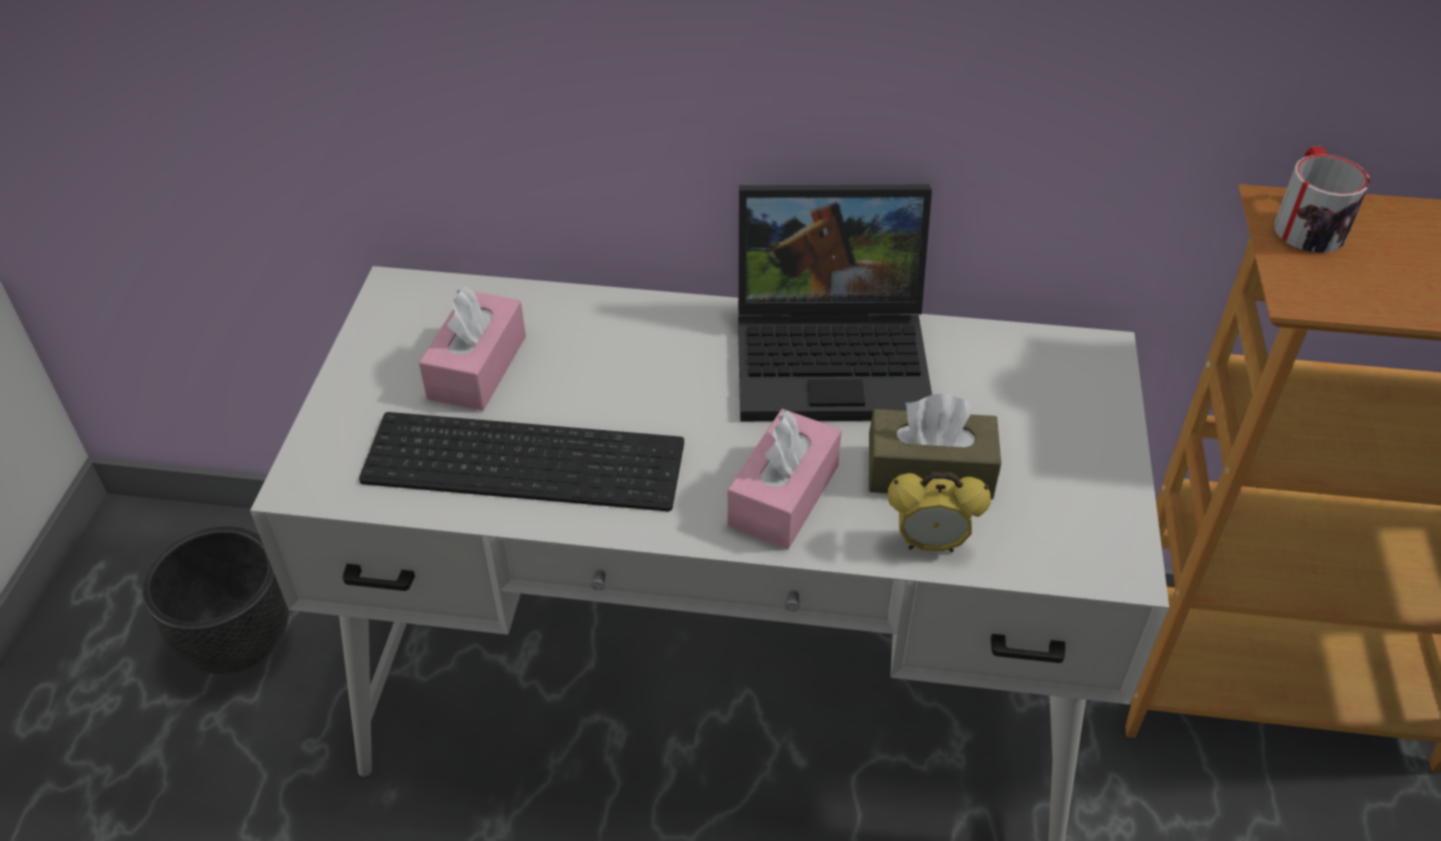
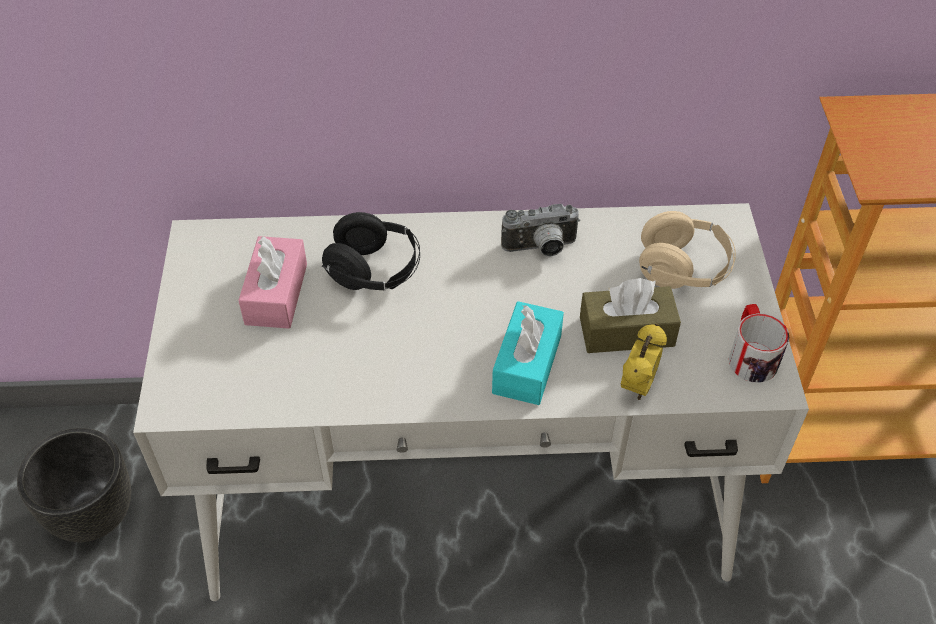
camera: 10 degrees left, 5 degrees up
(528, 458) = (334, 361): keyboard -> none
(610, 356) = (374, 272): none -> black headphones
(783, 495) = (527, 364): pink tissue box -> turquoise tissue box
(836, 355) = (541, 249): laptop -> camera
(930, 544) = (638, 386): alarm clock -> alarm clock turned 60 degrees counterclockwise
(1025, 403) = (683, 269): none -> beige headphones
(1306, 222) = (871, 122): mug -> mug (750, 354)

